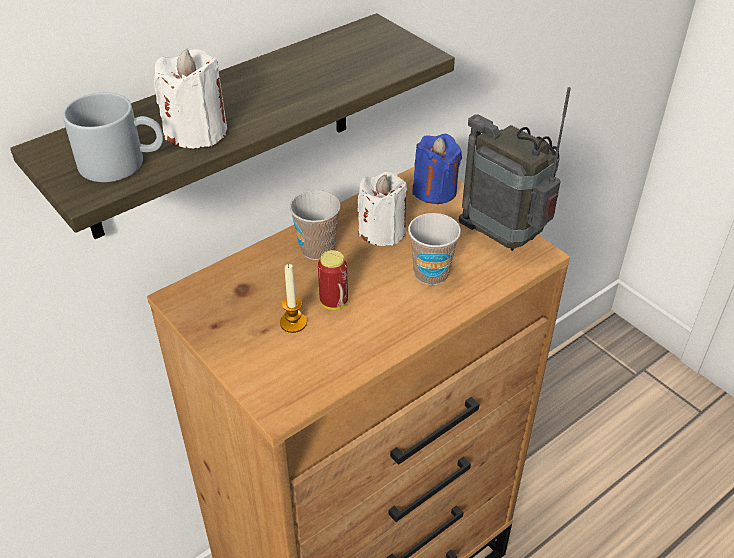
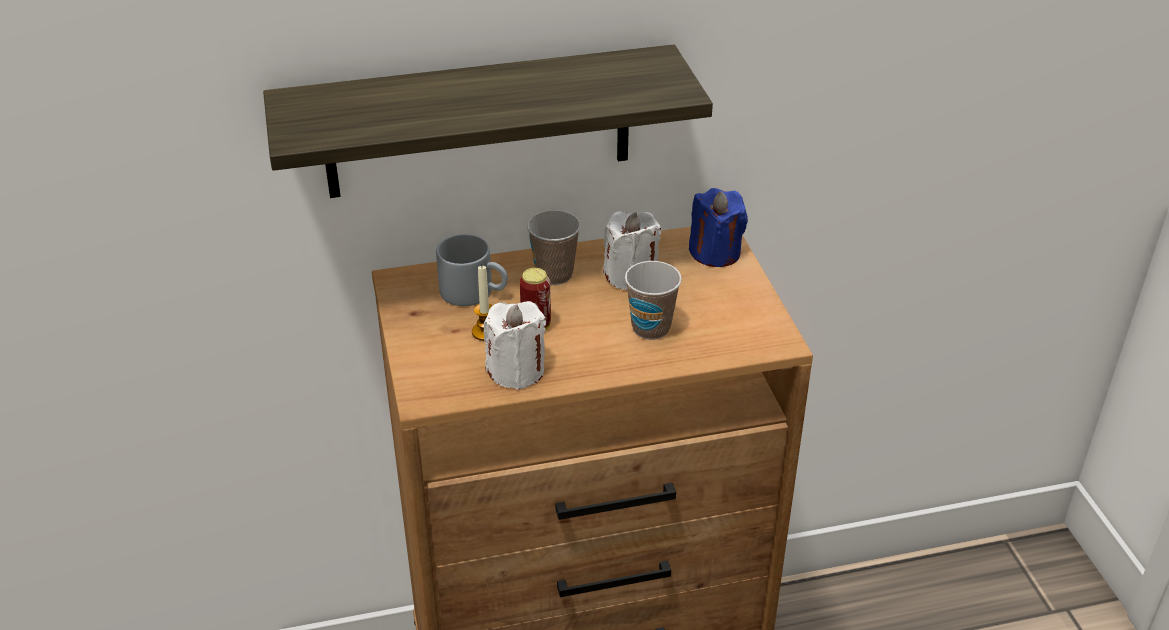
camera: 25 degrees right, 5 degrees down
(123, 162) = (340, 123): grey mug -> grey mug (475, 292)
(197, 132) = (418, 113): white candle -> white candle (516, 371)
(504, 238) = (754, 317): radio -> none

